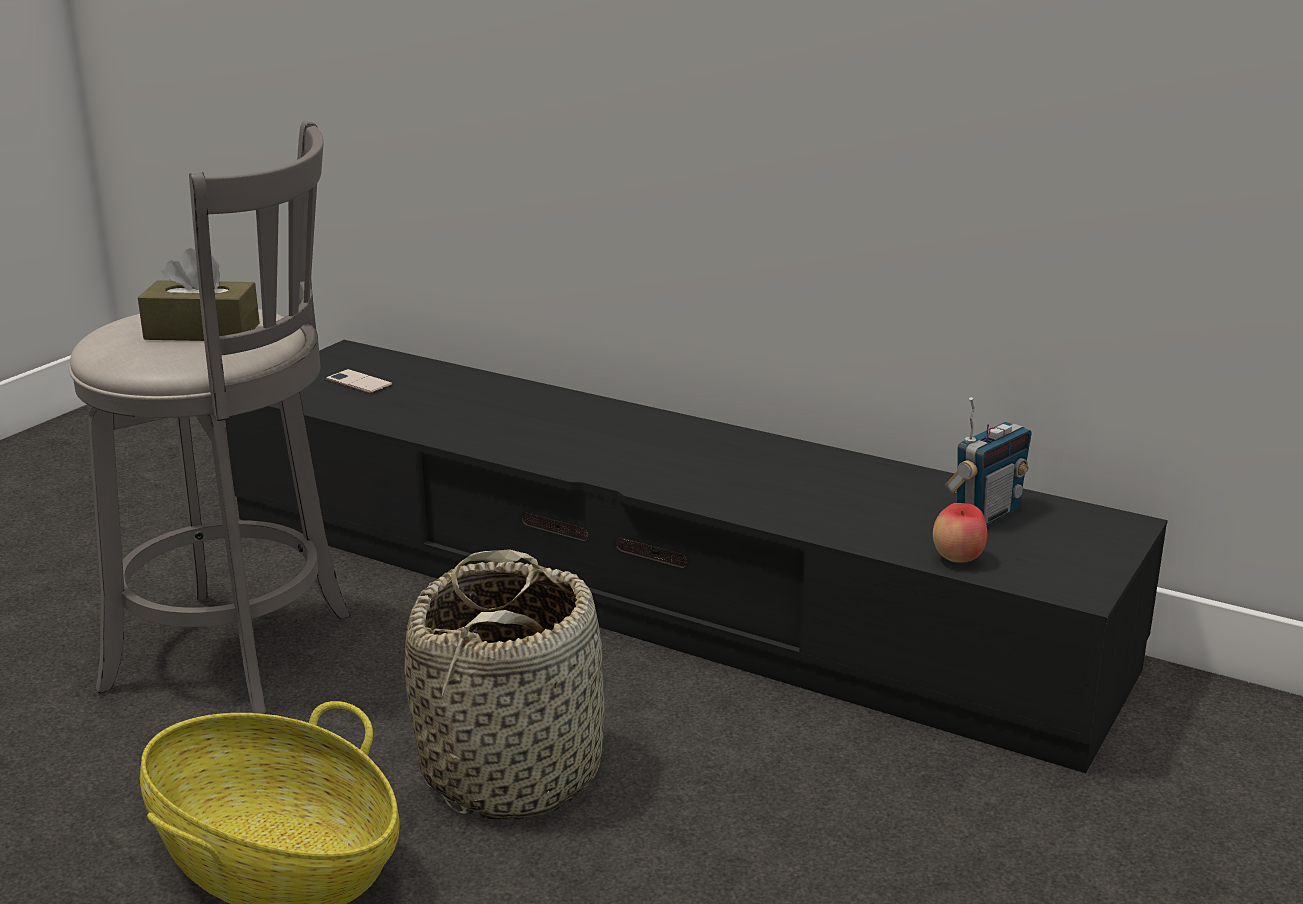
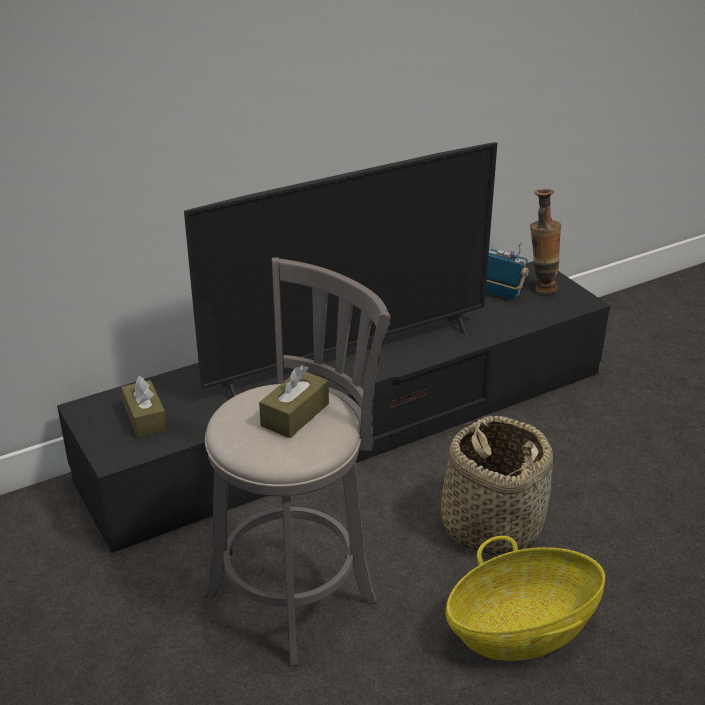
camera: 60 degrees left, 10 degrees up
(359, 382) = (145, 418): phone -> brown tissue box
(629, 452) = (348, 358): none -> television
(957, 559) = (539, 316): apple -> none
(986, 513) = (502, 293): radio -> radio turned 45 degrees counterclockwise
(1061, 540) = (540, 287): none -> vase

